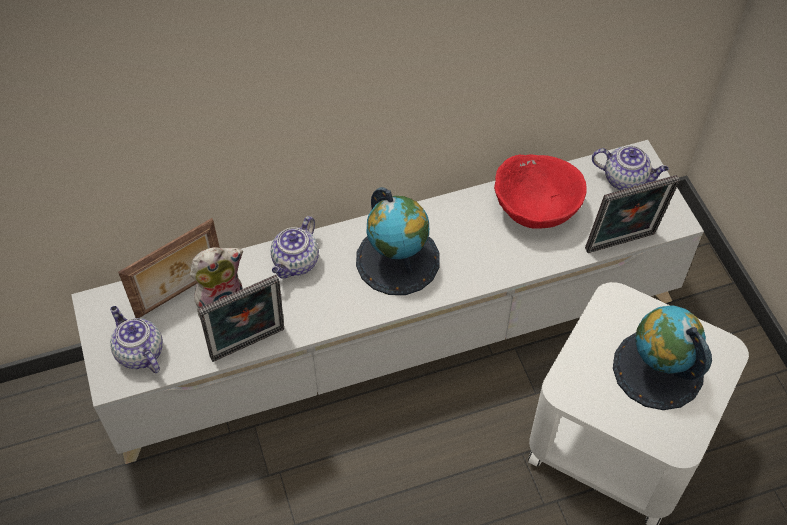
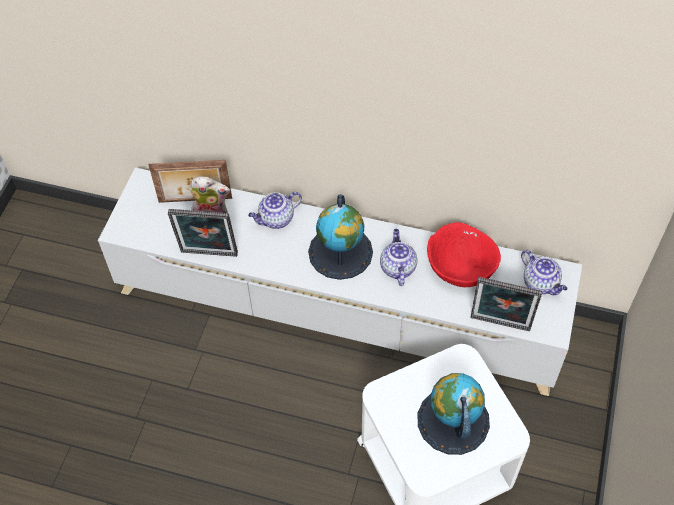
camera: 35 degrees right, 0 degrees up
(139, 352) = (145, 223): teapot -> teapot (397, 267)

